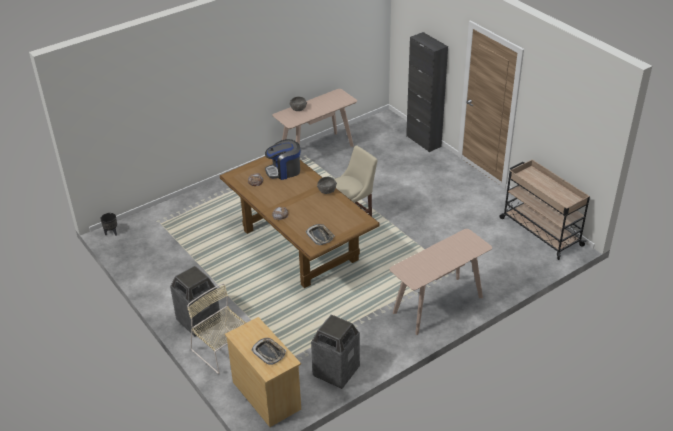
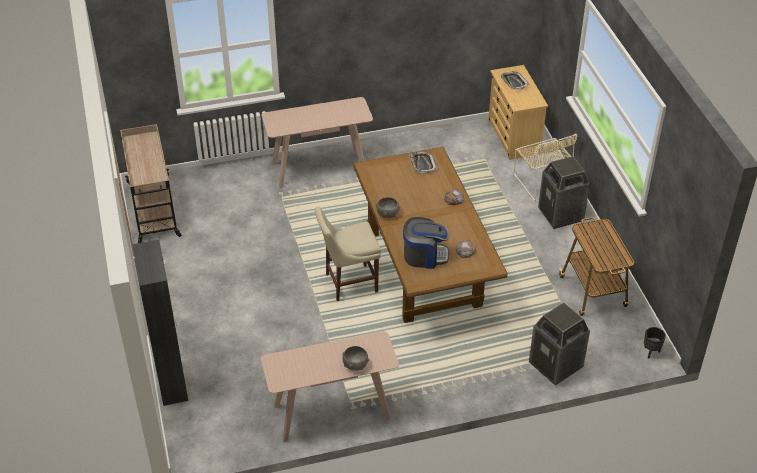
camera: 160 degrees left, 5 degrees up
(159, 262) = (593, 292): none -> cart
(336, 371) = (446, 139): trash can -> trash can (556, 365)

